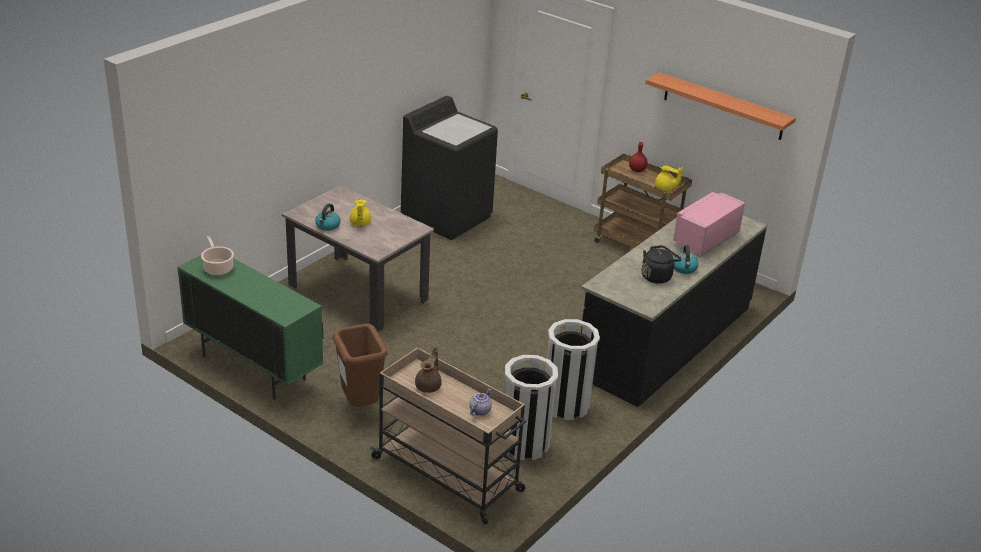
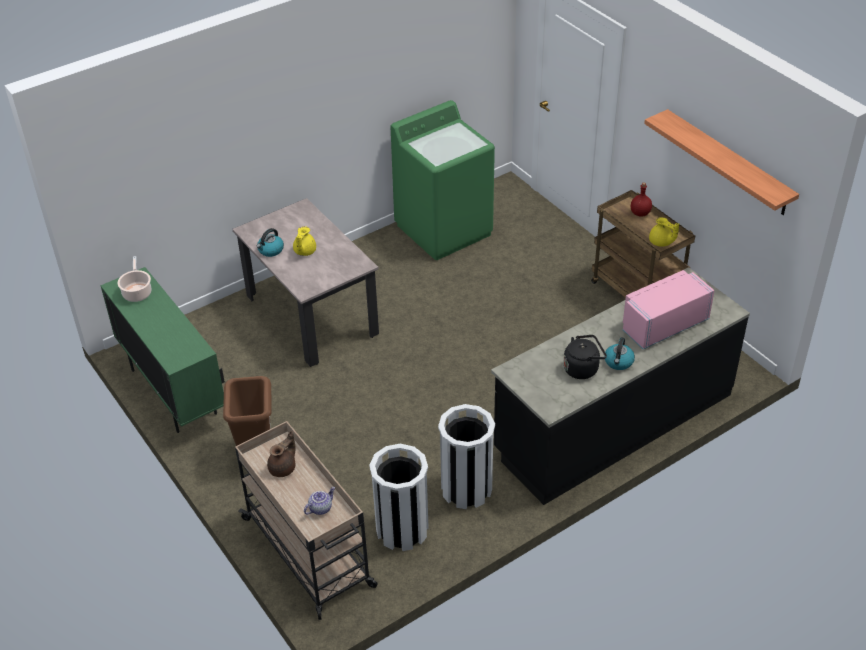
camera: 20 degrees right, 10 degrees up
(447, 216) = (444, 229): black washing machine -> green washing machine

